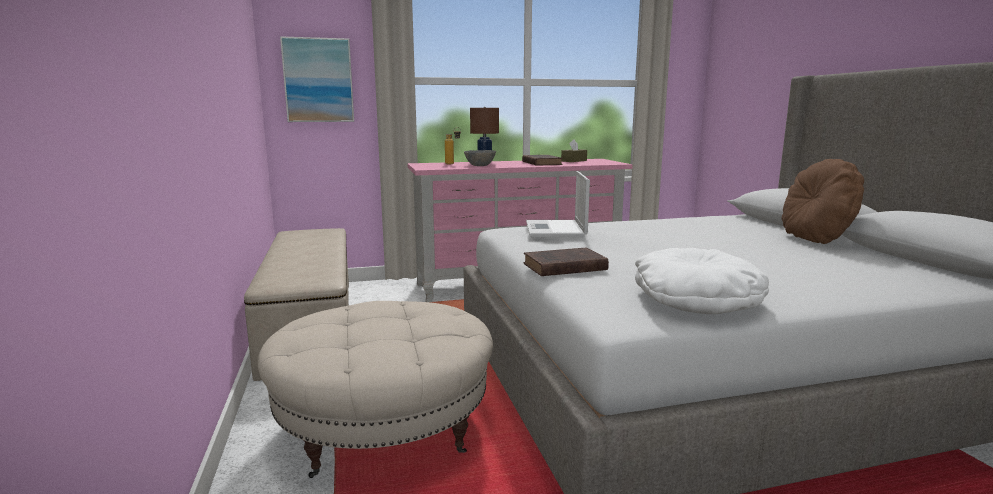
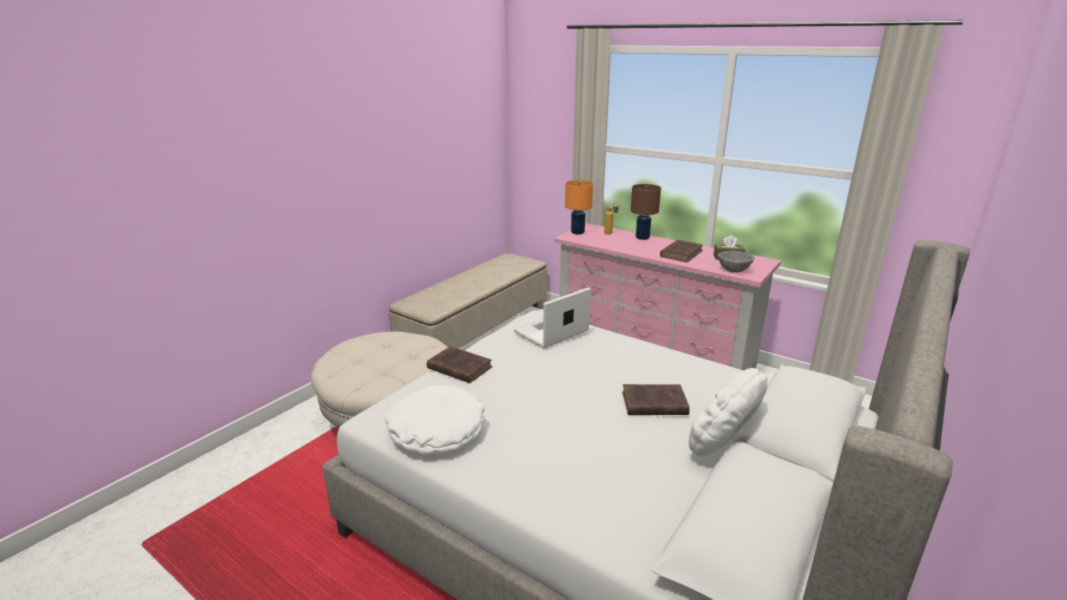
camera: 50 degrees right, 10 degrees up
(318, 80) = (541, 141): picture -> none
(423, 166) = (578, 232): none -> orange table lamp
(480, 165) = (617, 243): grey bowl -> grey bowl (733, 270)
(730, 237) = (652, 404): none -> brown book
(815, 240) = (722, 449): brown pillow -> white pillow

